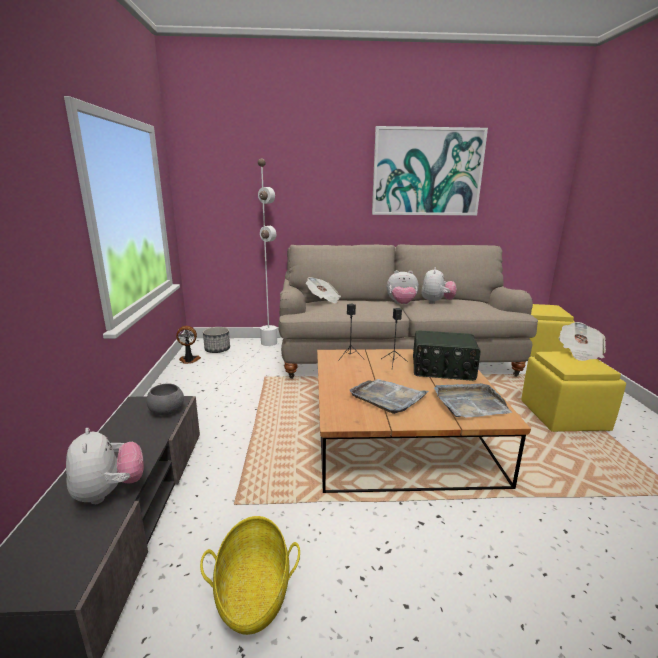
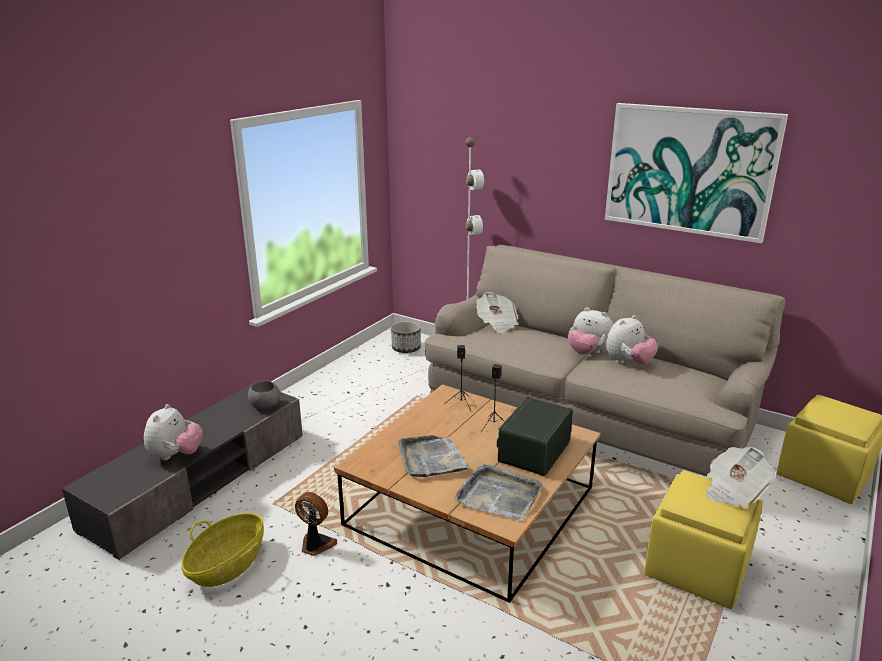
camera: 35 degrees right, 5 degrees up
(189, 360) = (368, 354): fan -> fan (316, 545)
(442, 370) = (533, 451): radio -> radio turned 75 degrees clockwise

